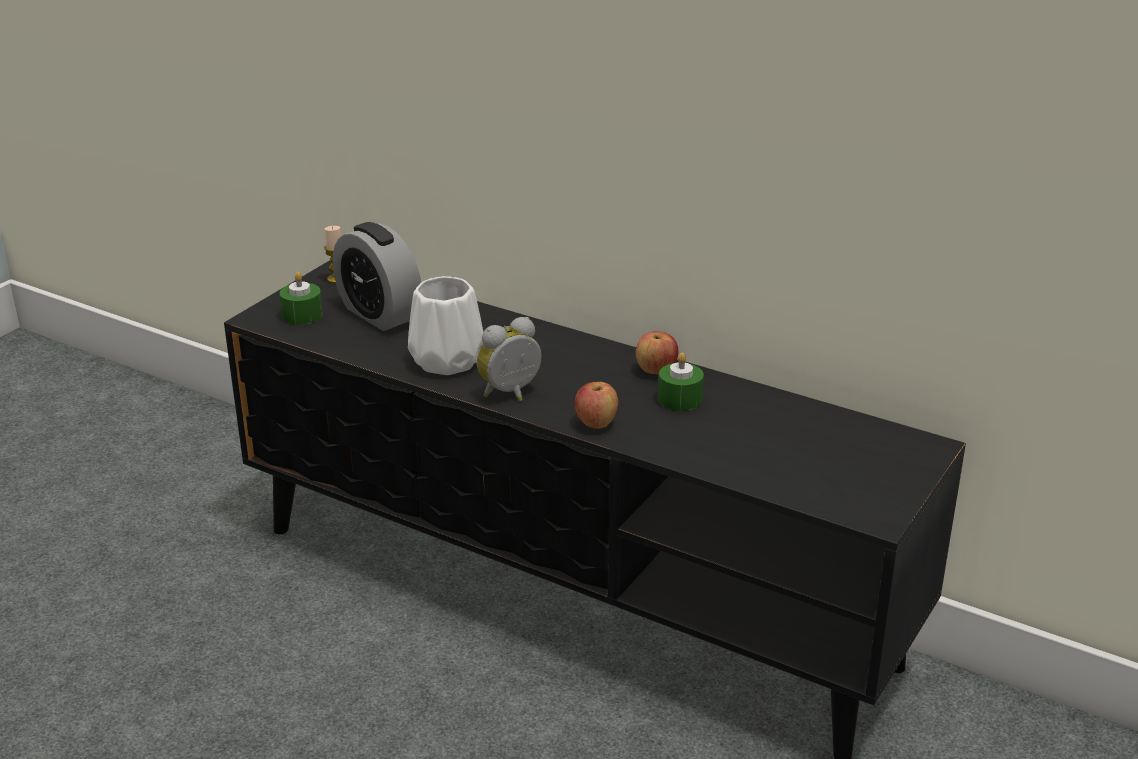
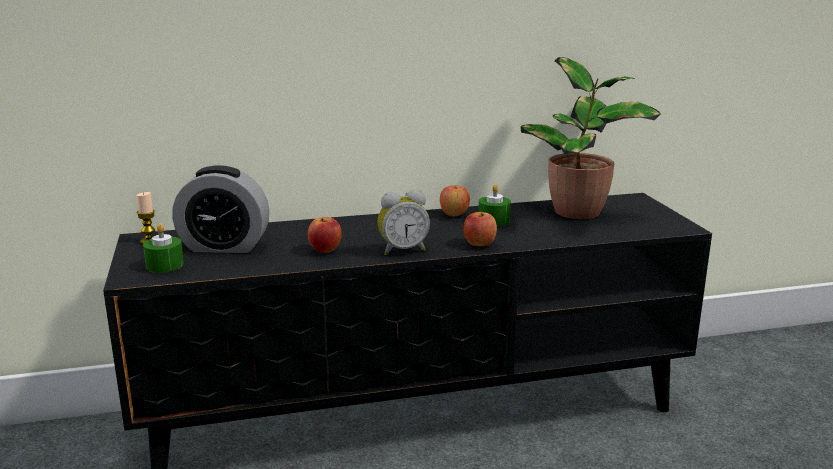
camera: 45 degrees left, 10 degrees down
(448, 360) = (325, 250): white vase -> apple
(512, 394) = (402, 250): alarm clock -> alarm clock turned 120 degrees counterclockwise
(804, 434) = (580, 212): none -> potted plant

